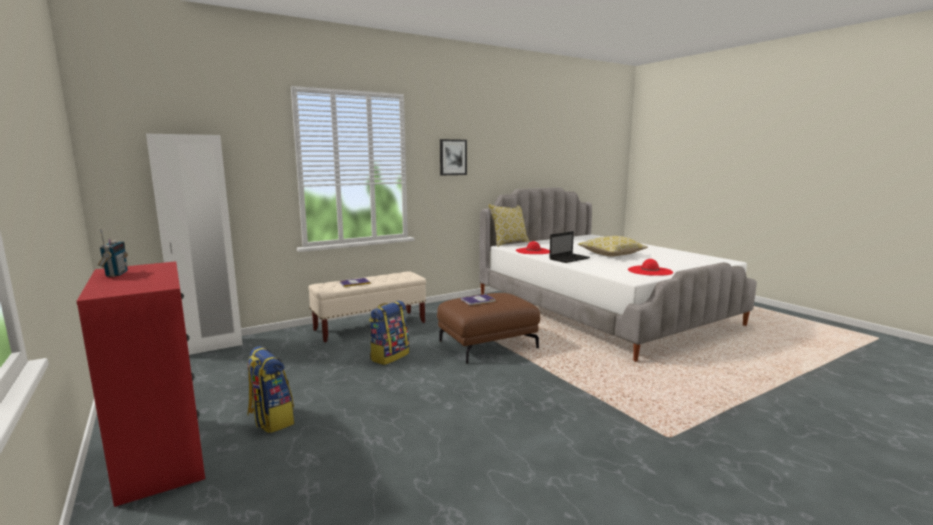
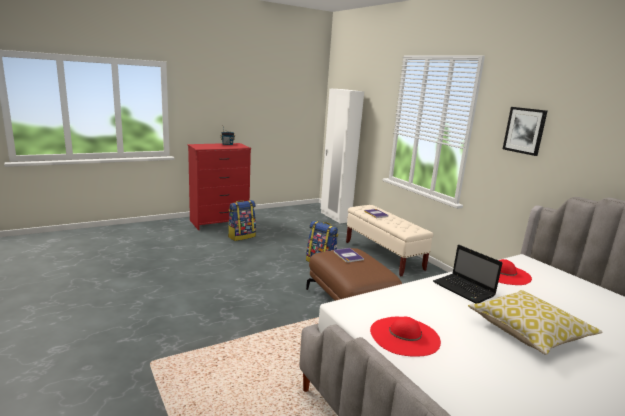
camera: 90 degrees right, 5 degrees up
(509, 243) = (552, 265): pillow -> none

